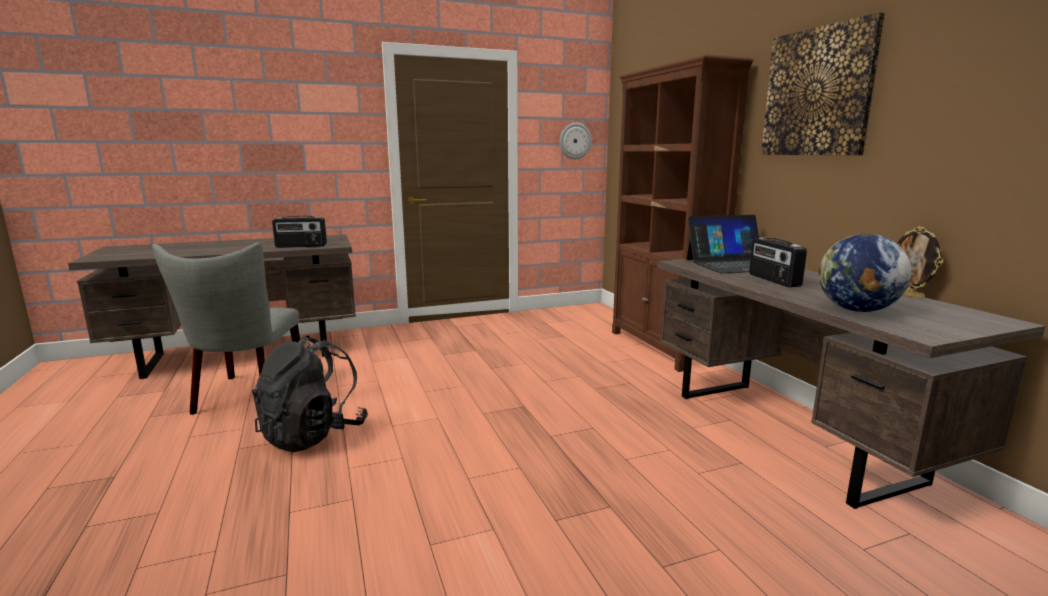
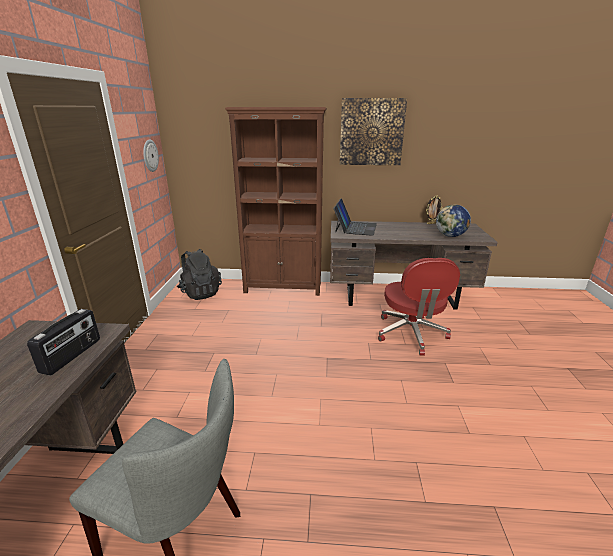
camera: 65 degrees left, 10 degrees up
(313, 435) = (310, 477): black backpack -> black backpack (200, 293)
(665, 461) = (411, 334): none -> red office chair
(773, 280) = (394, 232): radio -> none

